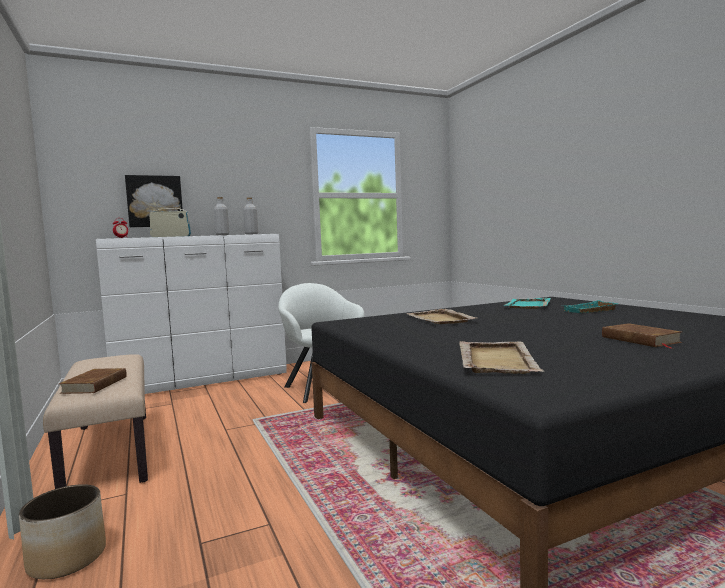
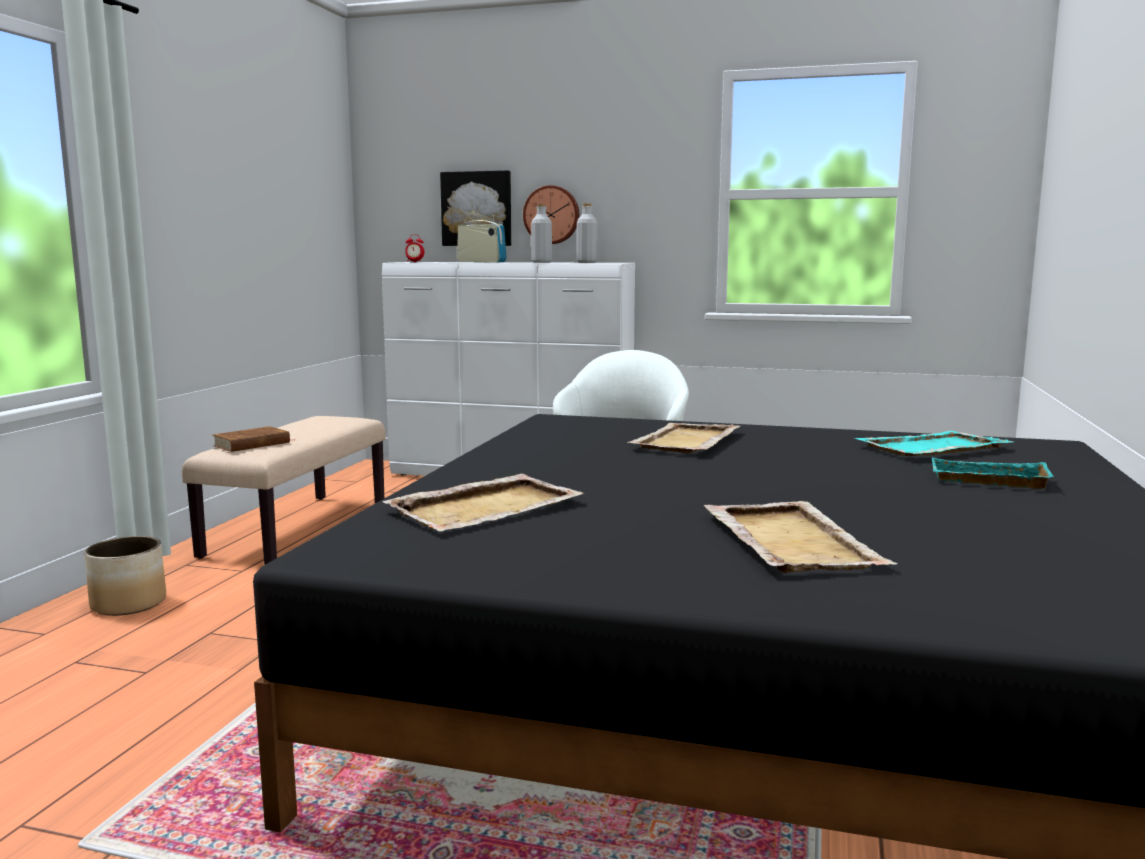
camera: 40 degrees right, 5 degrees up
(211, 206) = (552, 215): none -> wall clock
(640, 340) = (790, 541): brown book -> beige tray

